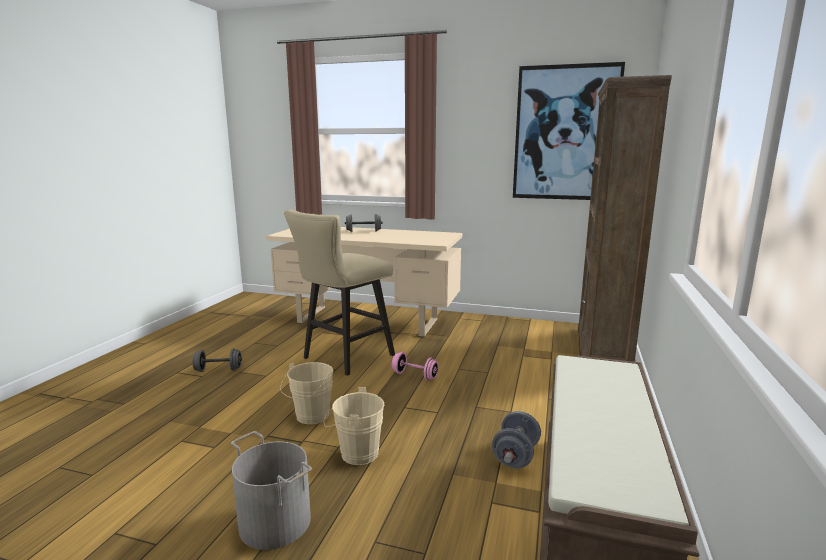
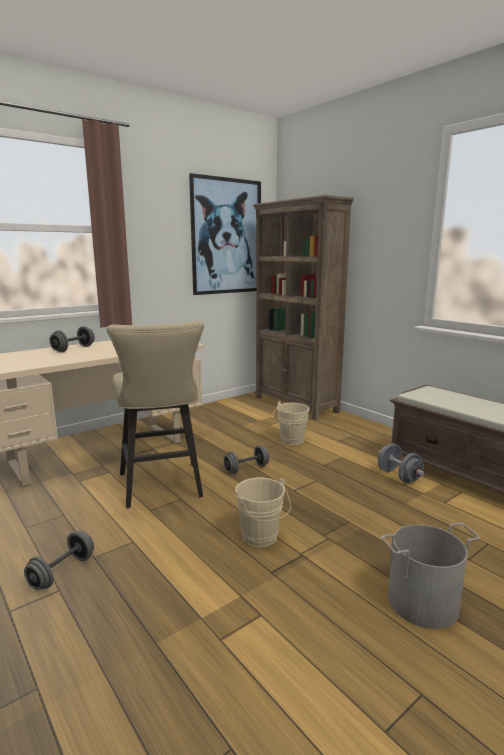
camera: 55 degrees left, 0 degrees up
(355, 453) = (346, 533): beige bucket -> beige bucket (290, 441)
(415, 376) = (246, 469): pink dumbbell -> grey dumbbell

